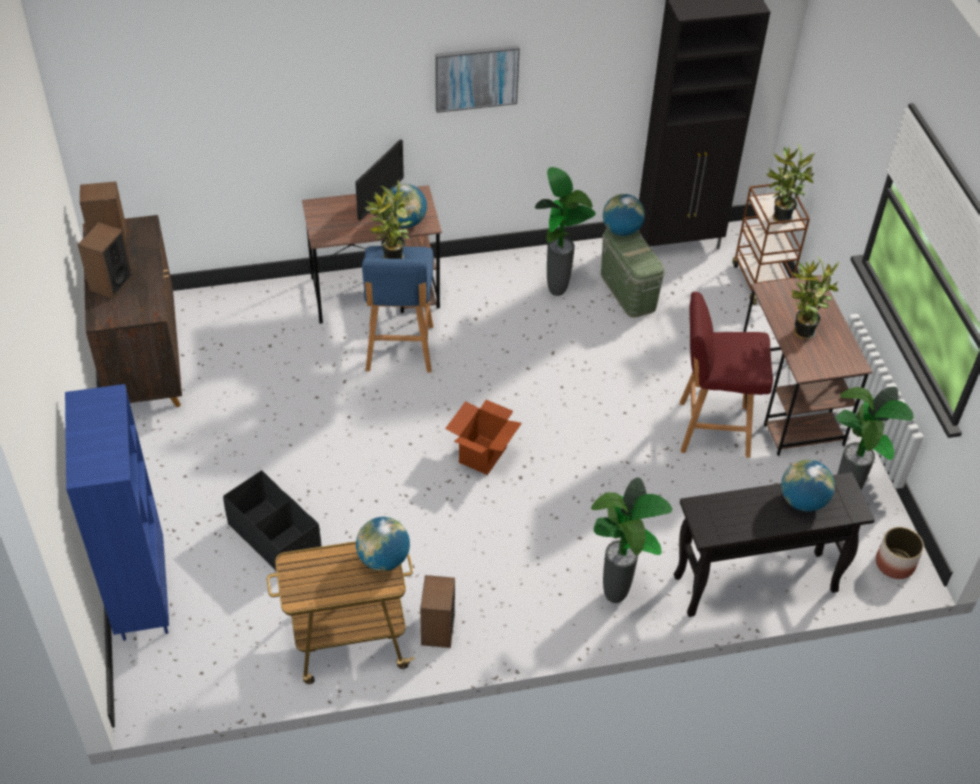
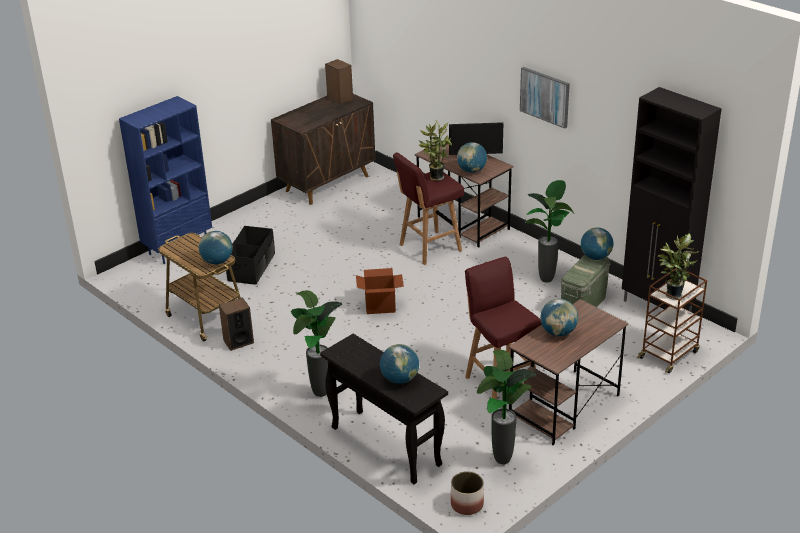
camera: 60 degrees right, 15 degrees down
(111, 283) = (309, 111): speaker -> none
(399, 349) = (429, 248): blue stool -> red stool
(801, 332) = (558, 332): potted plant -> globe

